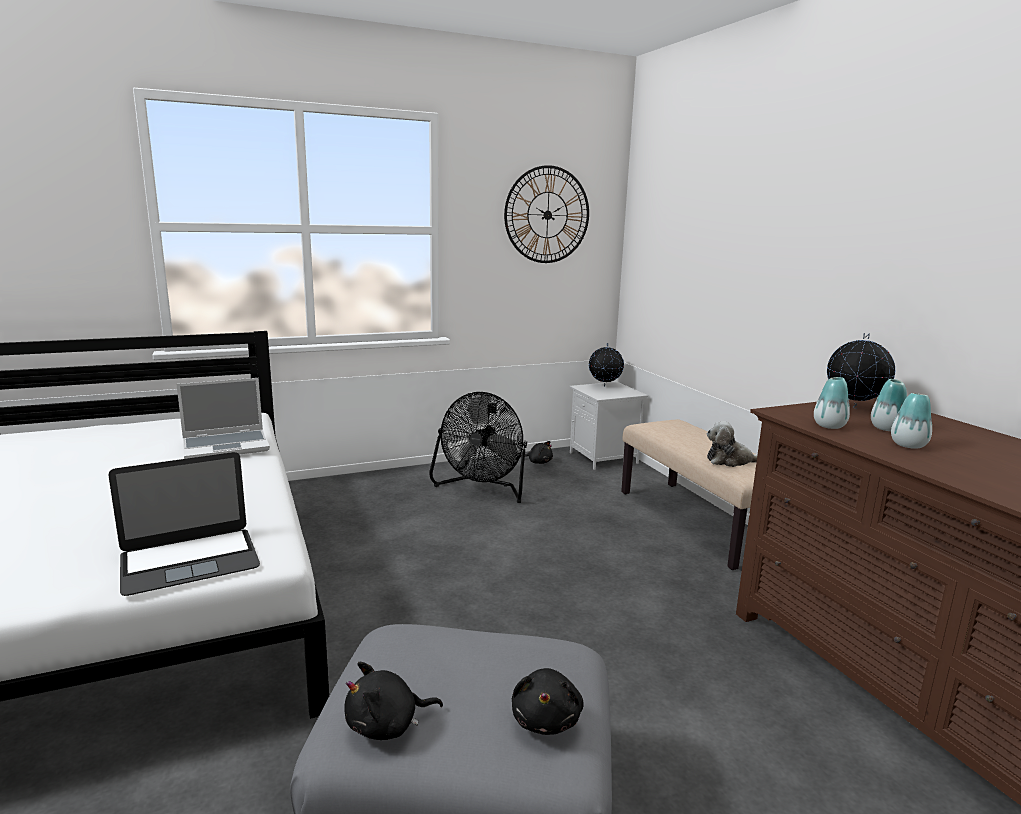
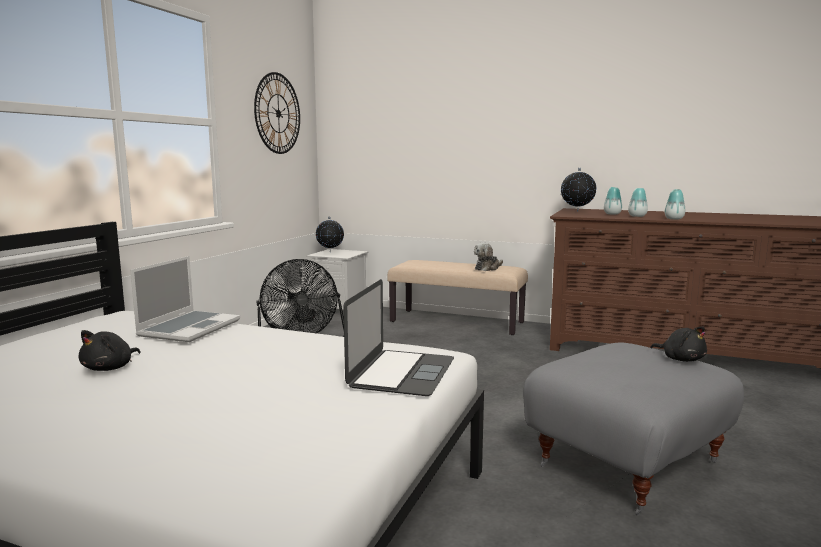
camera: 45 degrees left, 5 degrees down
(387, 725) = (651, 385): black plush toy -> black plush toy (110, 368)
(829, 426) = (596, 216): vase -> vase (674, 219)

